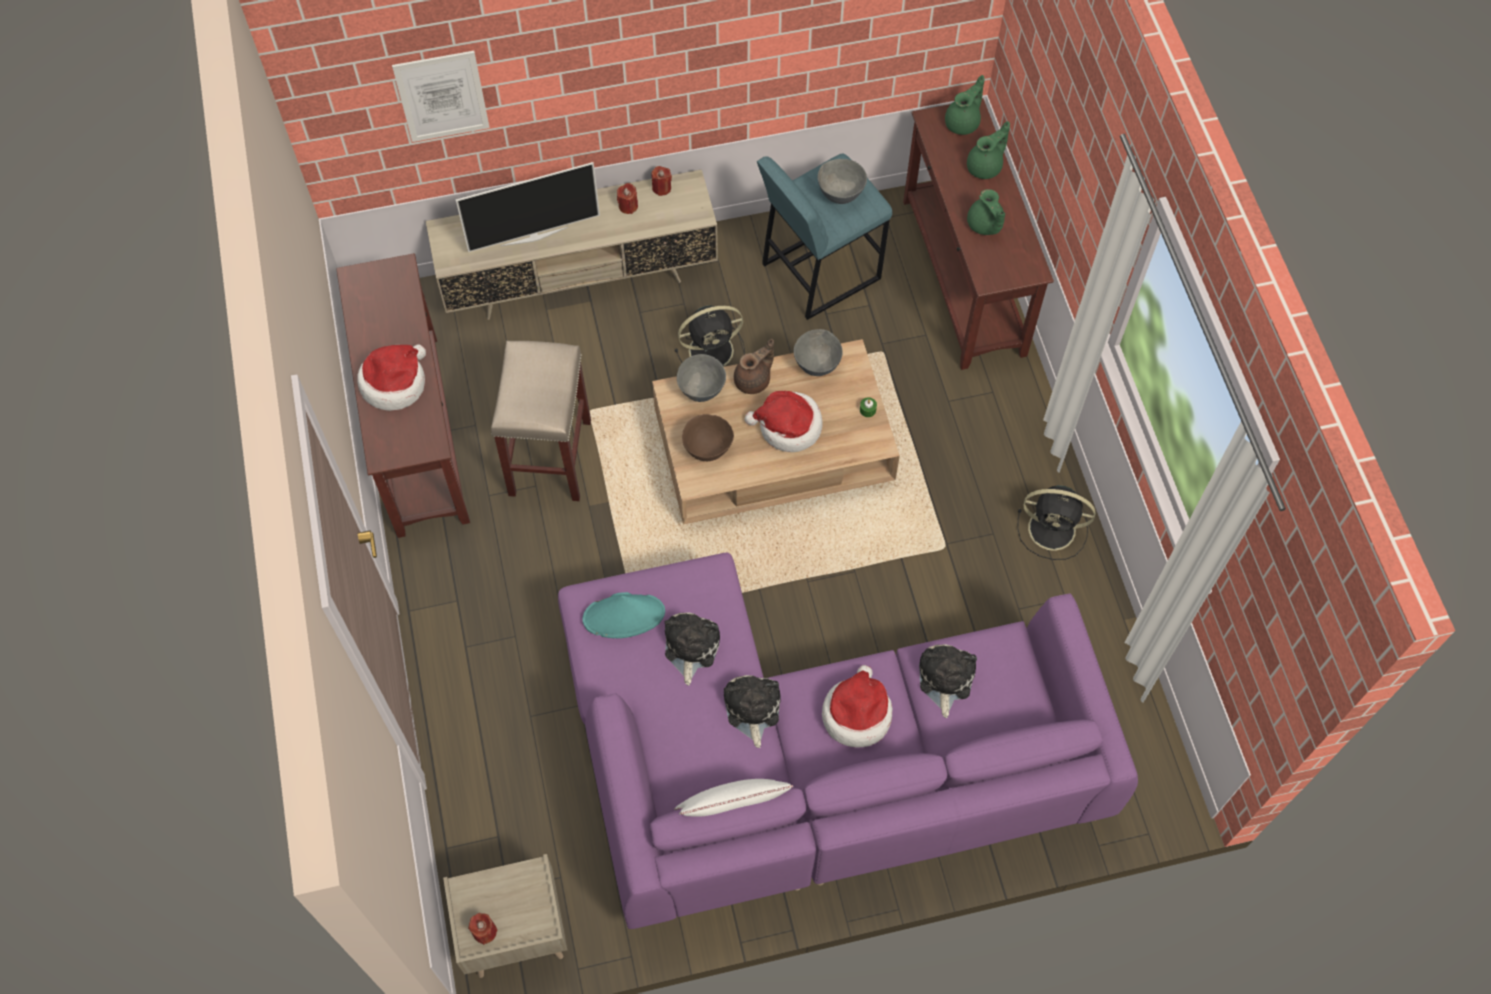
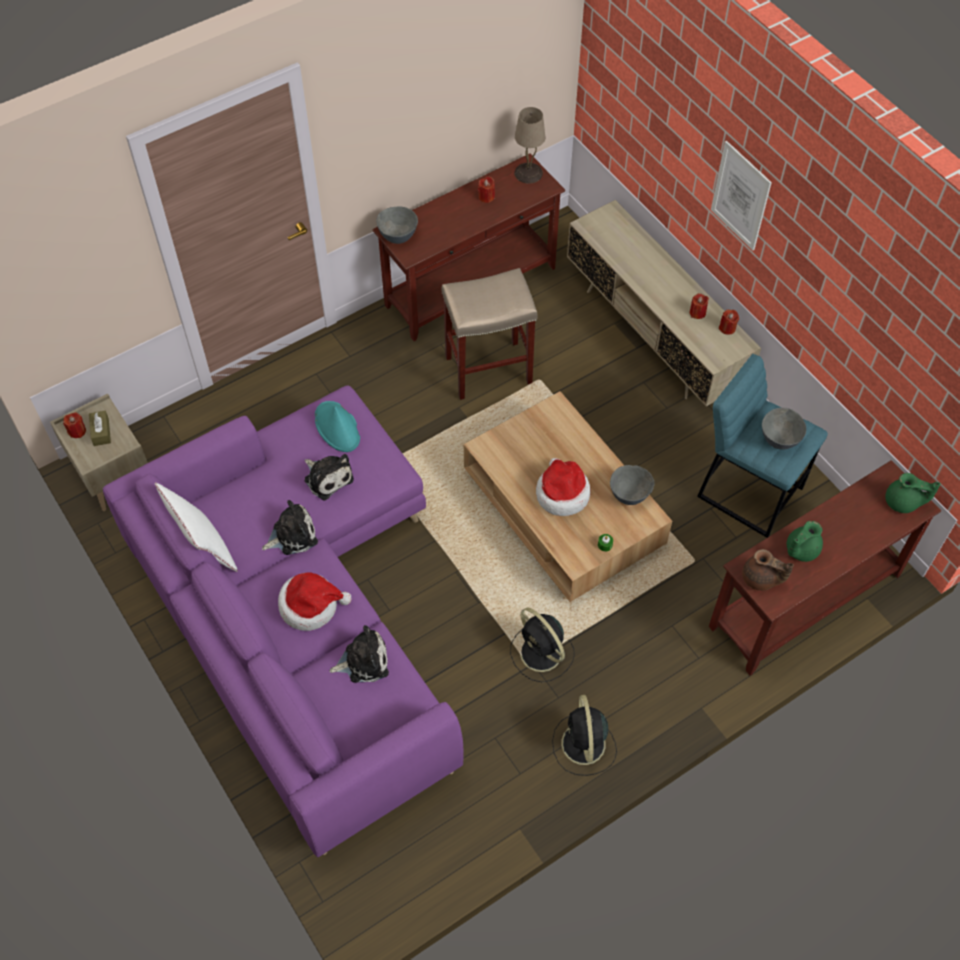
camera: 70 degrees right, 5 degrees down
(367, 280) = (528, 172): none -> beige table lamp
(382, 335) = (486, 197): none -> red candle
(395, 383) = (451, 217): hat -> none
(442, 96) = (653, 114): picture -> picture (740, 196)
(499, 901) = (101, 432): none -> brown tissue box
(534, 235) = (637, 265): television -> none
(690, 647) = (327, 478): plush toy -> plush toy turned 60 degrees clockwise
(702, 391) = (567, 425): grey bowl -> grey bowl (398, 238)
(707, 449) = (516, 446): brown bowl -> none
(713, 350) = (634, 441): black fan -> black fan (542, 654)
(754, 380) = (593, 457): brown teapot -> brown teapot (760, 579)
(985, 167) = (865, 533): green teapot -> none

